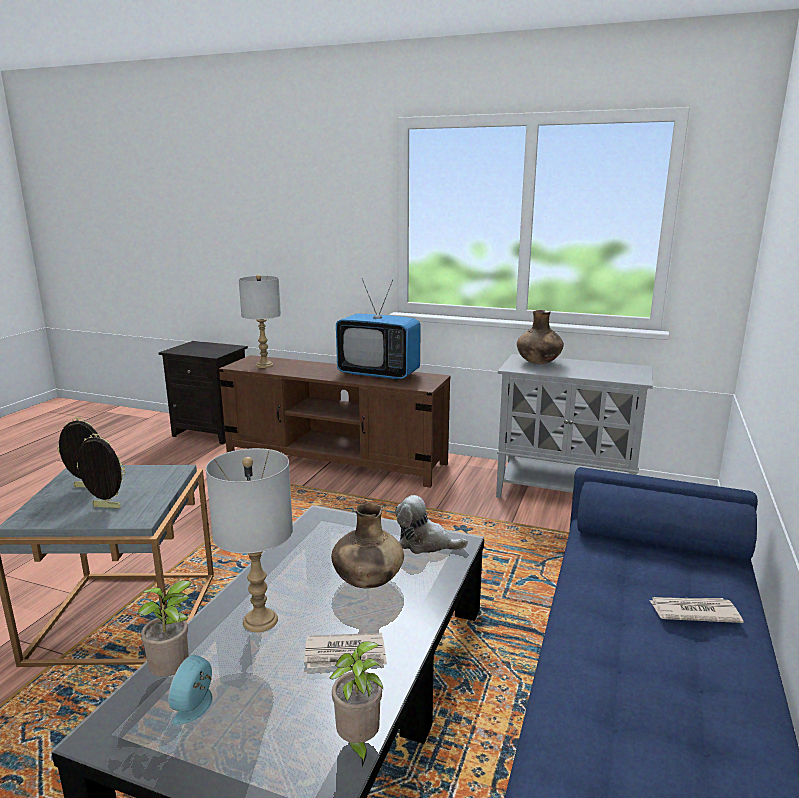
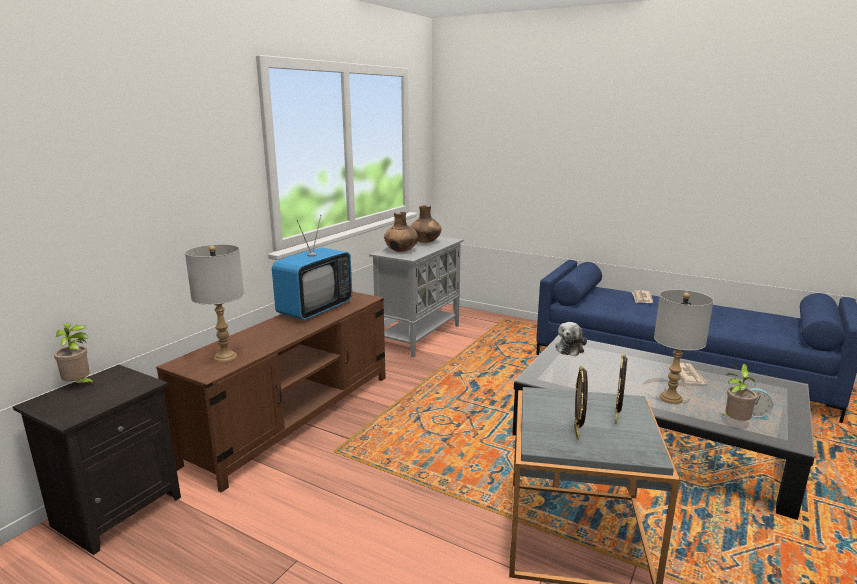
camera: 80 degrees left, 0 degrees up
(358, 744) = (748, 375): potted plant -> potted plant (79, 385)
(367, 582) = (618, 366): brown vase -> brown vase (425, 242)

